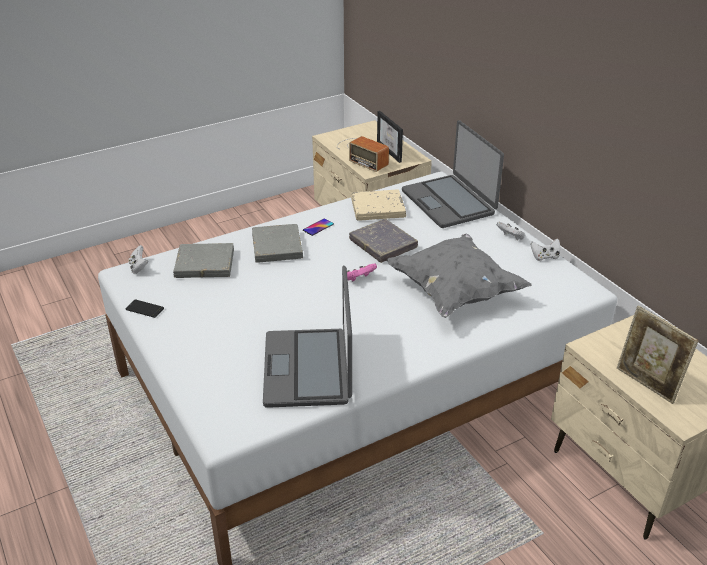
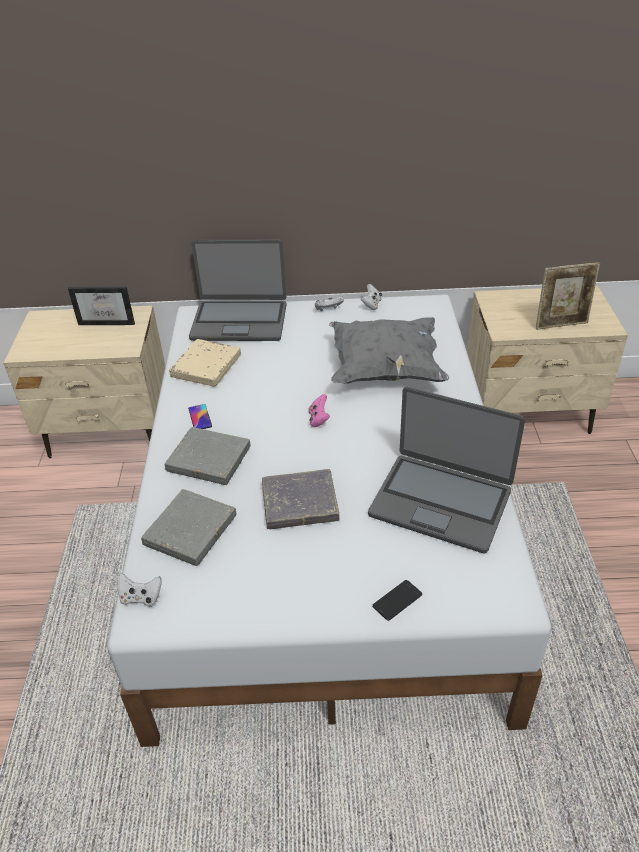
camera: 60 degrees left, 5 degrees up
(144, 309) = (239, 614): phone -> phone (397, 600)
(362, 153) = (87, 341): radio -> none
(383, 244) = (272, 384): grey book -> grey book (300, 503)

